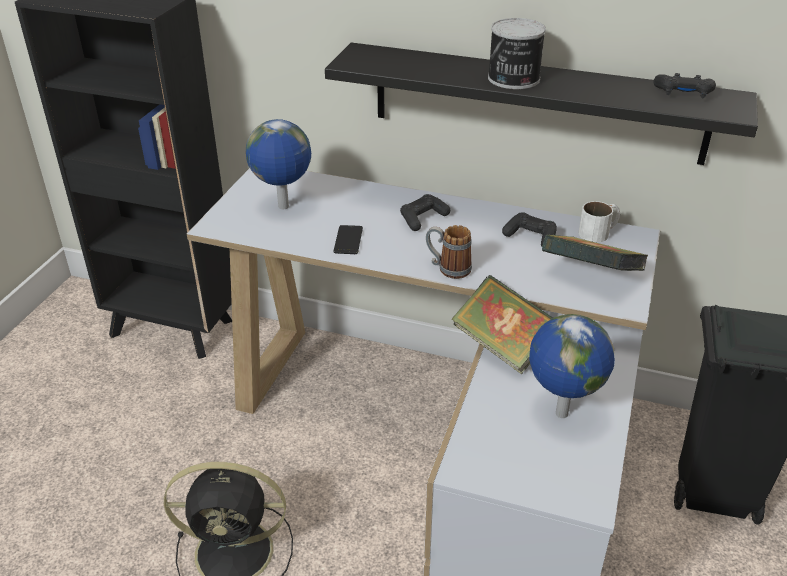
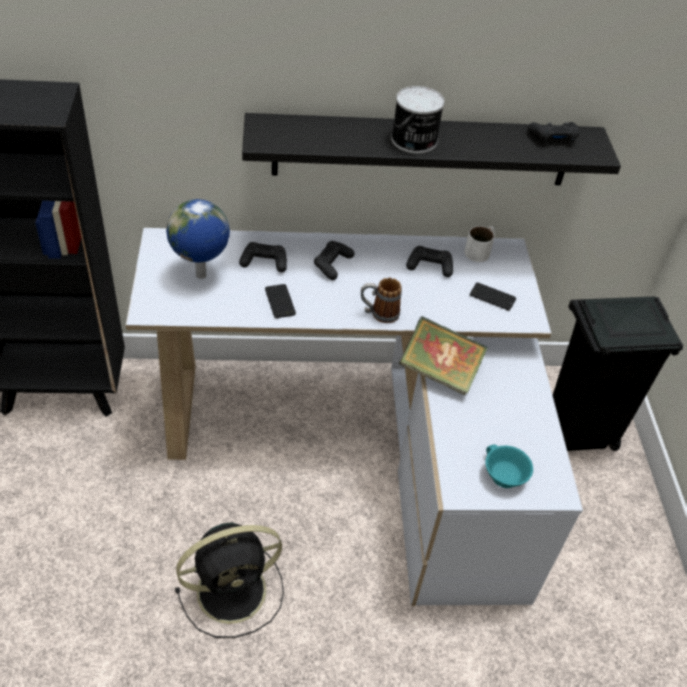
camera: 25 degrees left, 10 degrees up
(353, 206) = (264, 262): none -> black game controller
(525, 465) = (502, 476): none -> turquoise cup
(560, 413) = (507, 423): globe -> none
(590, 276) = (492, 297): book -> phone

